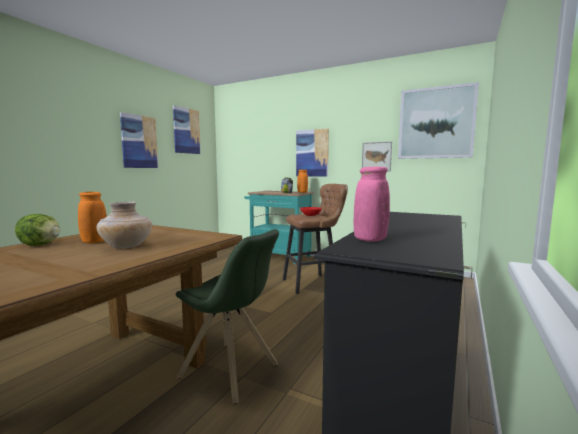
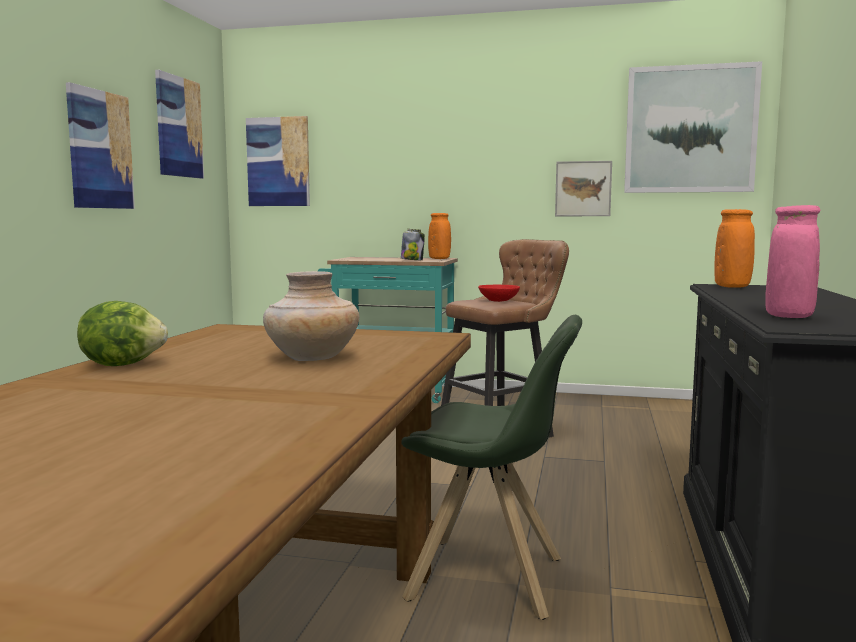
camera: 15 degrees left, 0 degrees up
(95, 242) = (223, 355): orange vase -> orange vase (732, 287)
(312, 153) = (453, 180): picture -> picture (278, 162)

